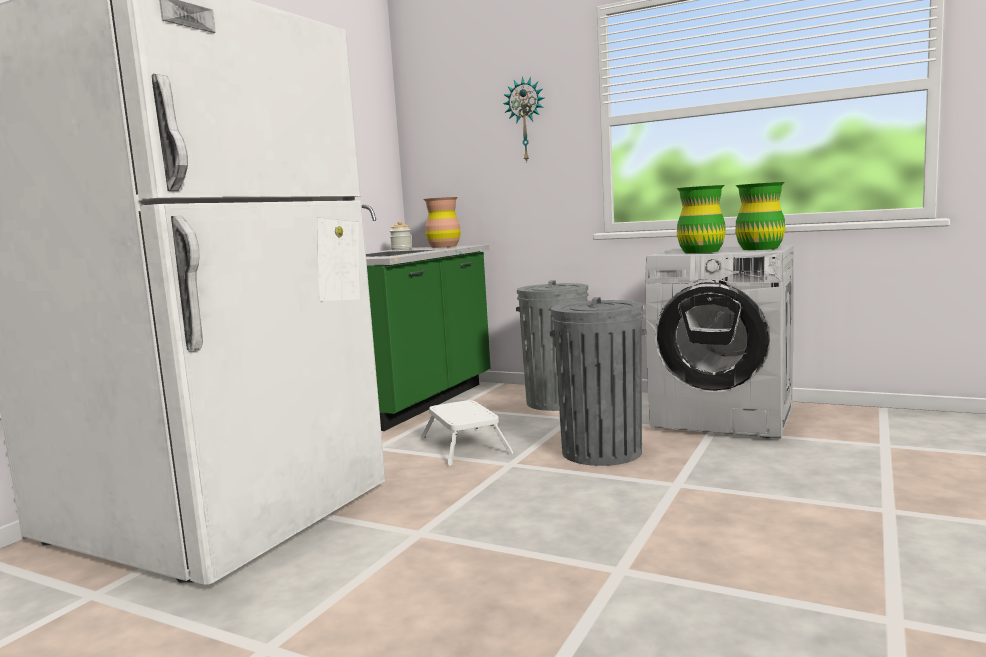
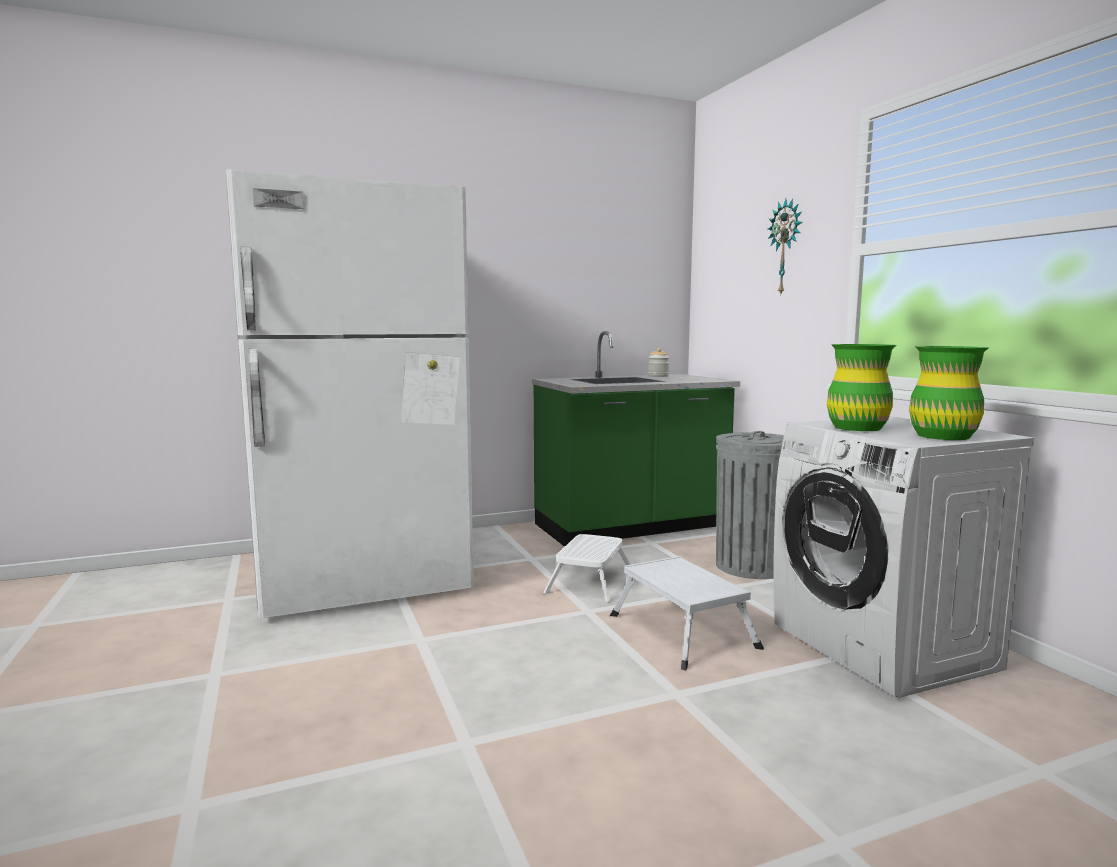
camera: 40 degrees right, 0 degrees up
(444, 246) = (698, 378): brown vase -> none
(602, 451) = (683, 631): grey trash can -> white step ladder

